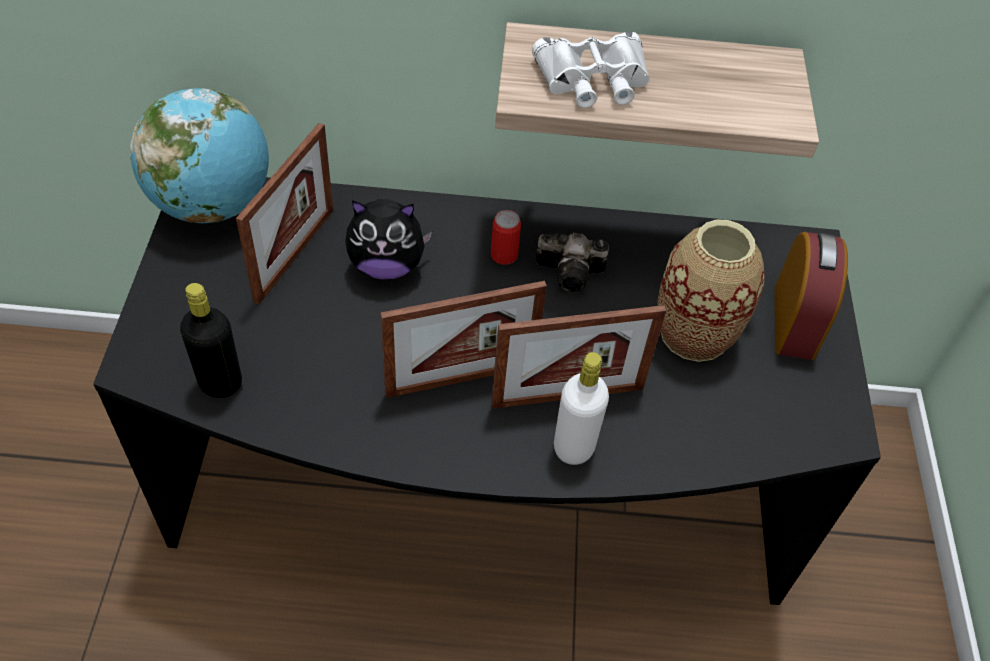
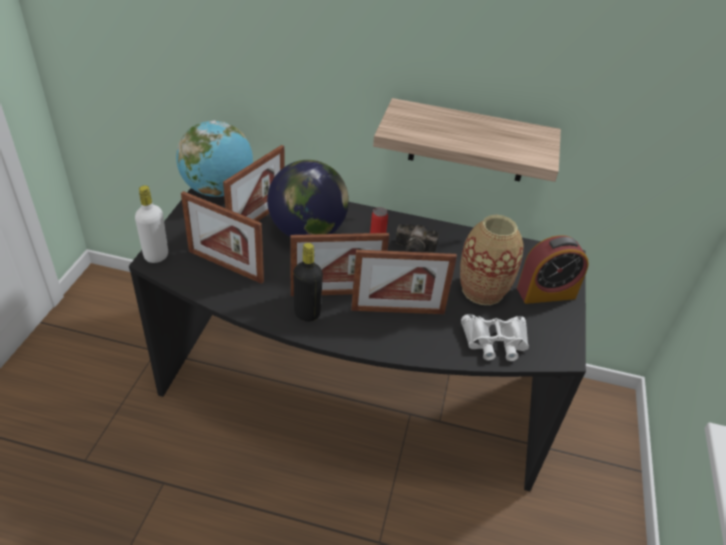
camera: 10 degrees right, 10 degrees down
(220, 383) = (198, 275): black bottle -> black bottle (307, 313)
(262, 357) = (225, 266): none -> picture frame
(387, 265) = (308, 232): plush toy -> globe
(573, 447) = (395, 337): white bottle -> white bottle (156, 256)
(593, 79) = (433, 128): white binoculars -> white binoculars (495, 342)
(794, 321) = (546, 293): alarm clock -> alarm clock turned 60 degrees clockwise

